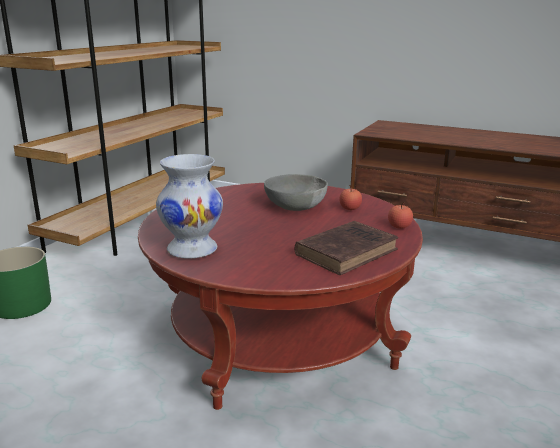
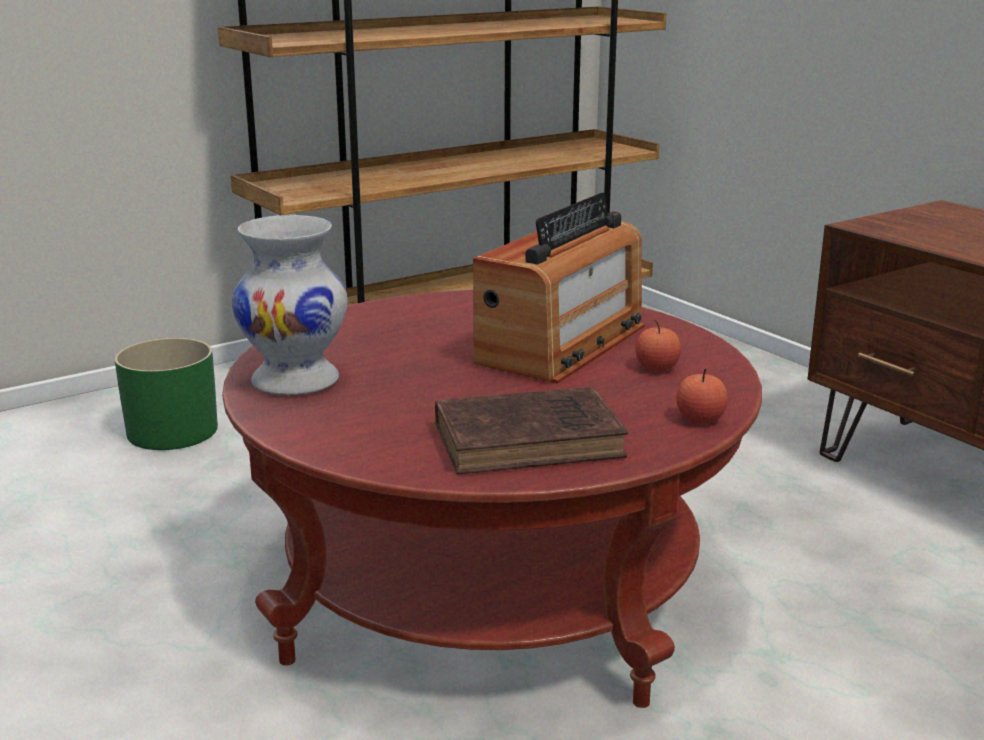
camera: 30 degrees right, 0 degrees up
(295, 206) = (562, 344): grey bowl -> radio

